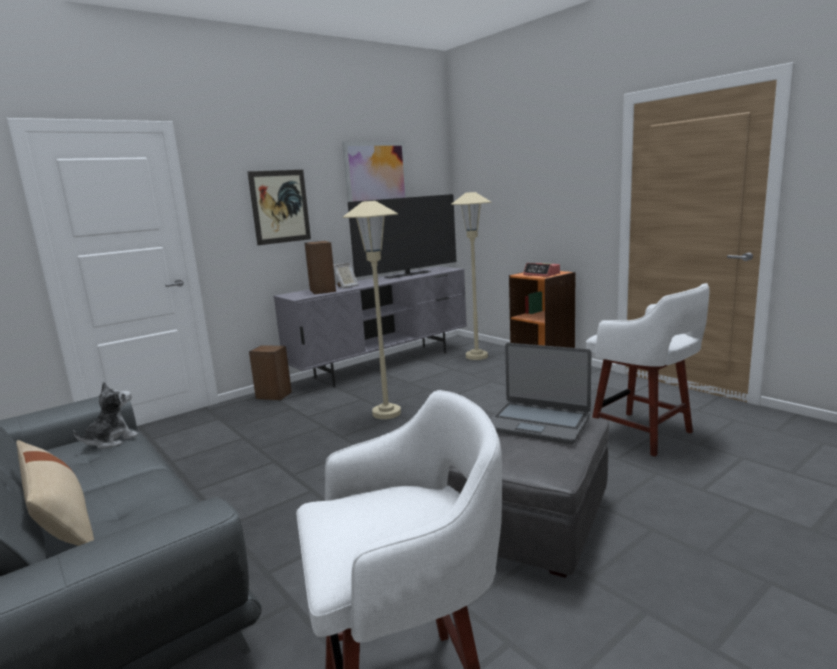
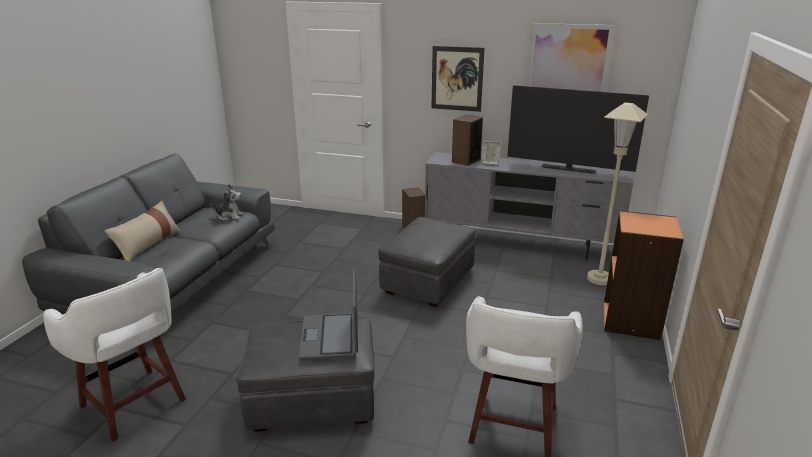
camera: 55 degrees right, 10 degrees up
(386, 413) = (427, 282): beige floor lamp -> grey ottoman
(542, 274) = (642, 225): alarm clock -> none

